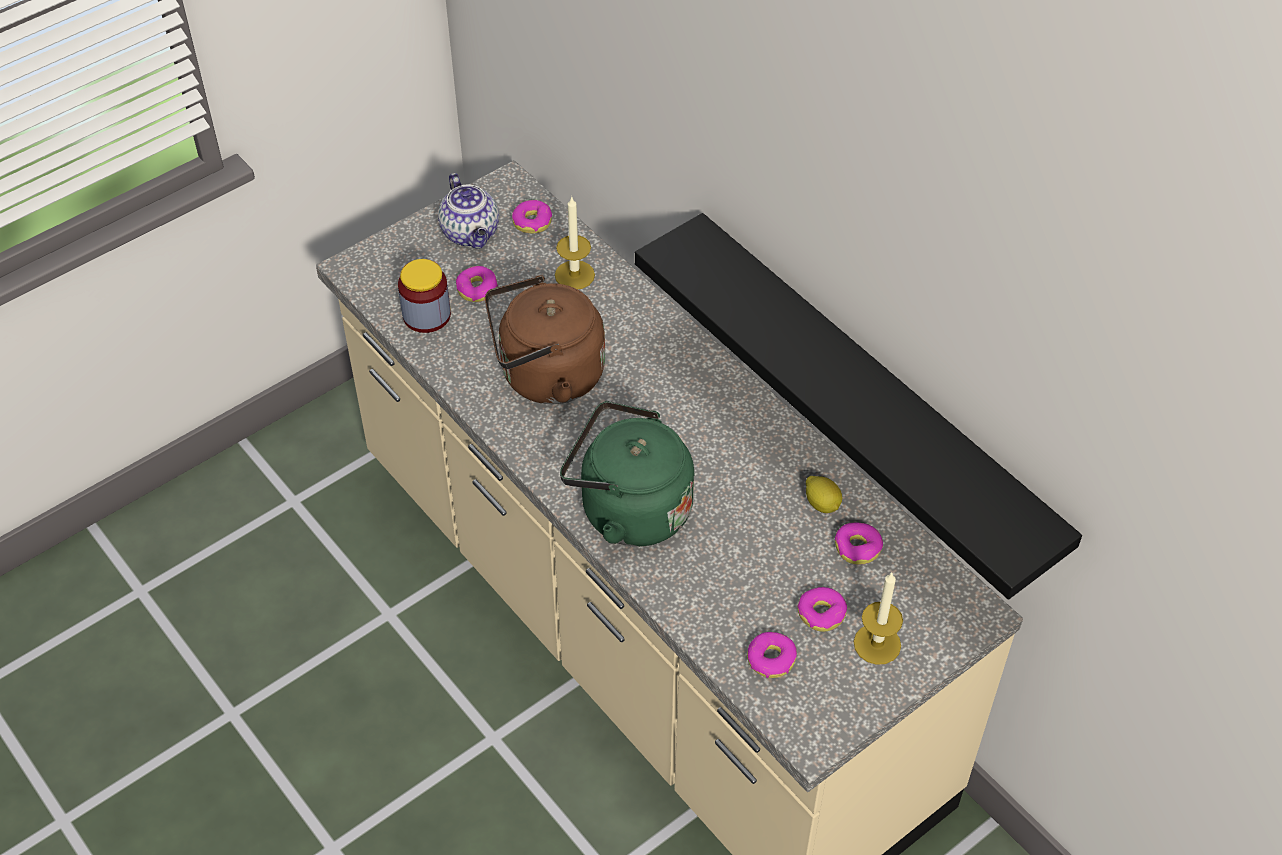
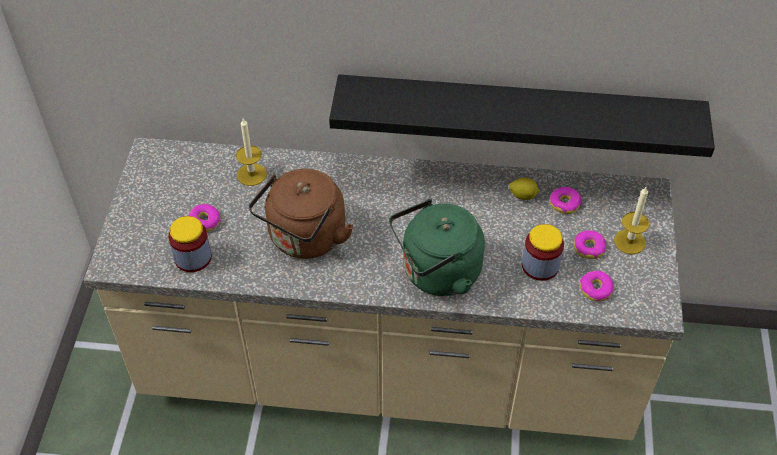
camera: 45 degrees left, 0 degrees up
(471, 233) = (162, 194): teapot -> none
(532, 222) = (190, 163): donut -> none
(744, 588) = (540, 266): none -> jar

